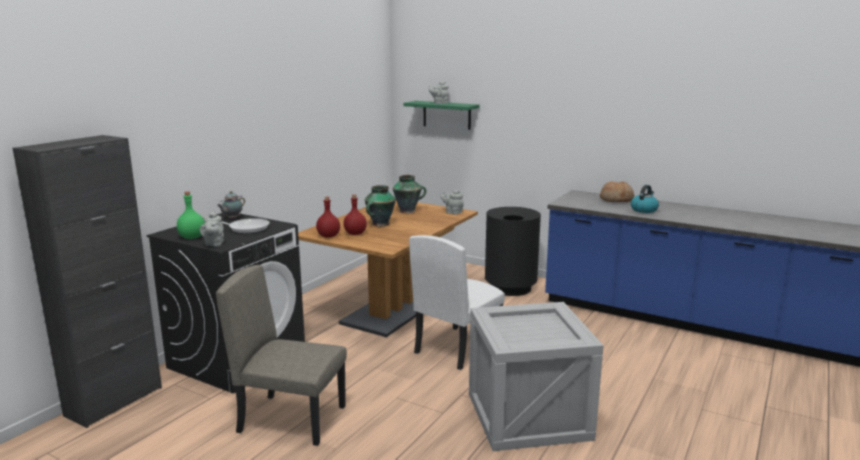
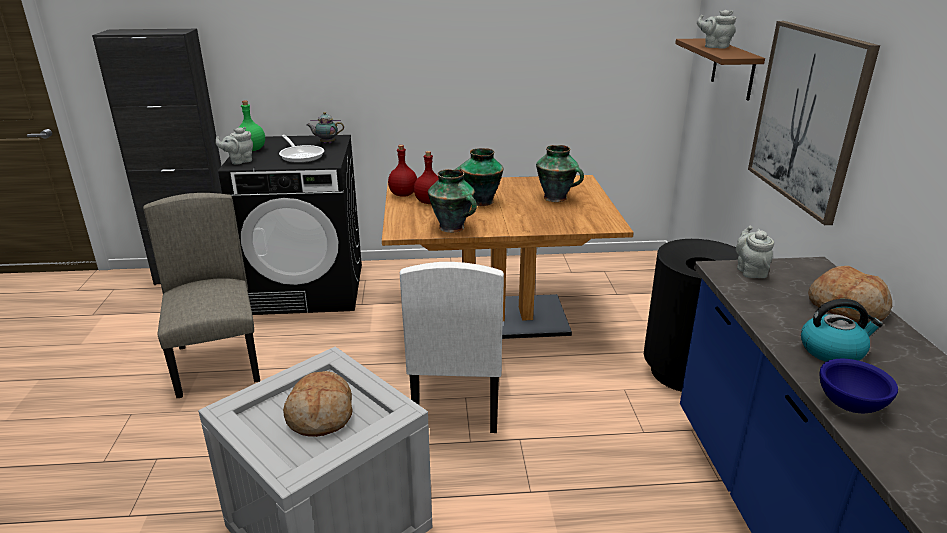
camera: 55 degrees right, 10 degrees up
(406, 237) = (453, 228): none -> vase
(446, 115) = (733, 69): green shelf -> brown shelf
(452, 212) = (597, 220): grey teapot -> grey teapot (750, 271)
(457, 347) = (456, 398): white chair -> white chair turned 90 degrees counterclockwise
(528, 128) = (807, 117): none -> picture
(533, 327) = (320, 415): none -> bread
(679, 218) = (850, 404): none -> blue bowl

